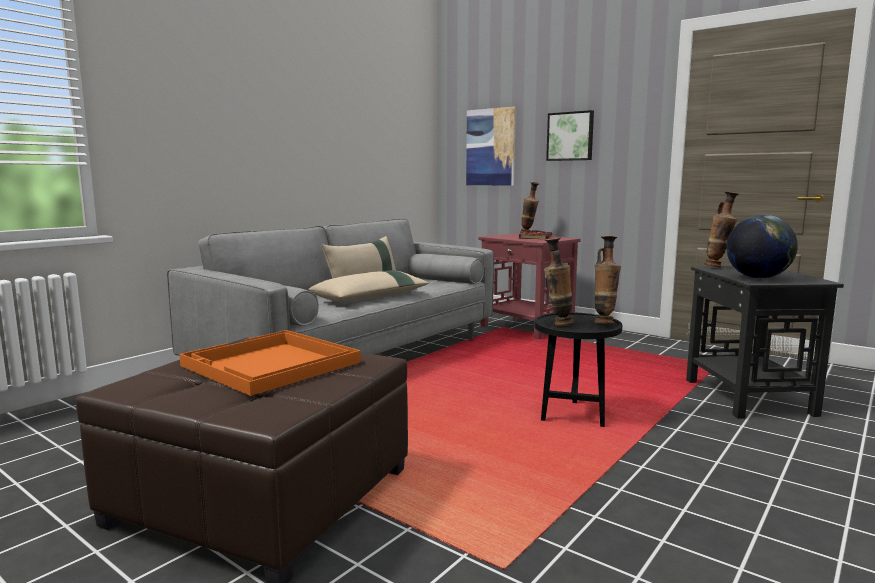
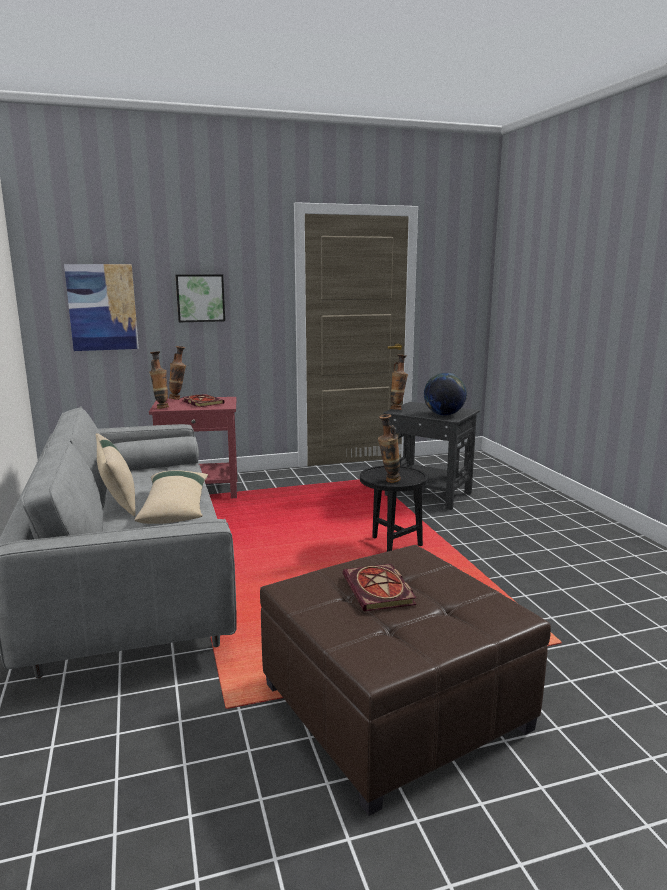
camera: 55 degrees left, 5 degrees up
(271, 364) = (380, 591): orange tray -> book
(604, 322) = (407, 471): vase -> vase (161, 408)

